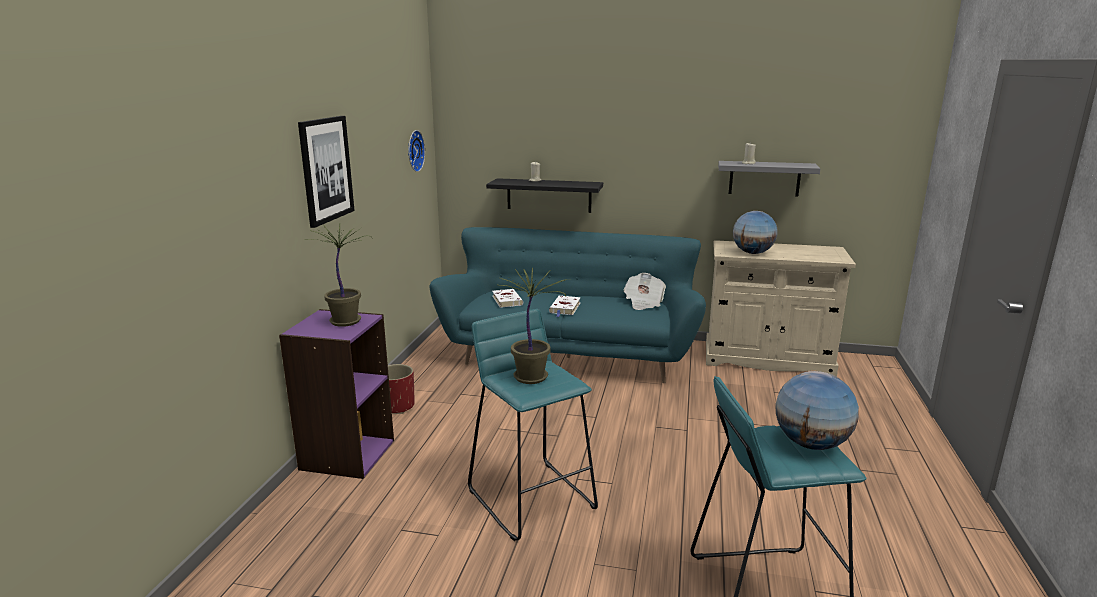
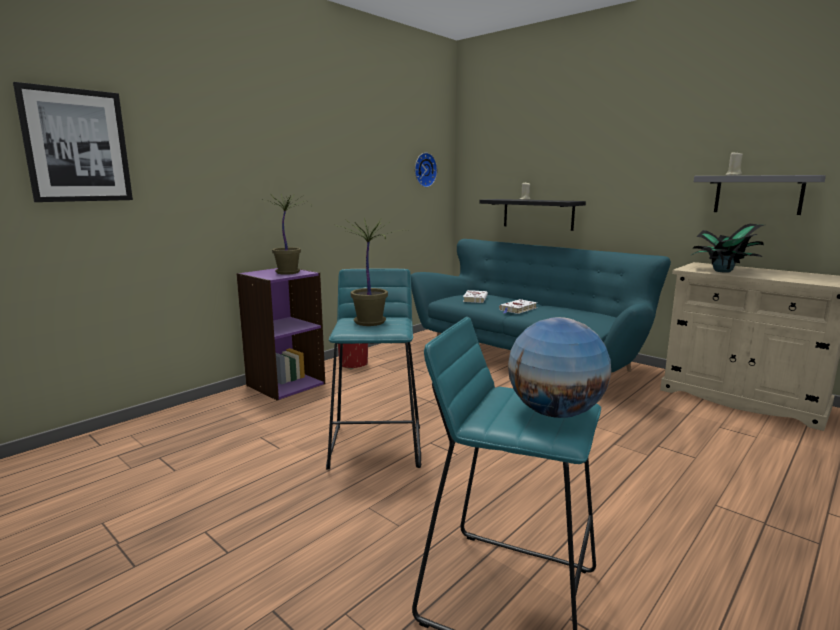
camera: 30 degrees right, 5 degrees down
(326, 169) = (309, 160): picture -> picture (76, 146)
(643, 303) = (598, 315): newspaper -> none
(752, 253) = (723, 271): globe -> potted plant

